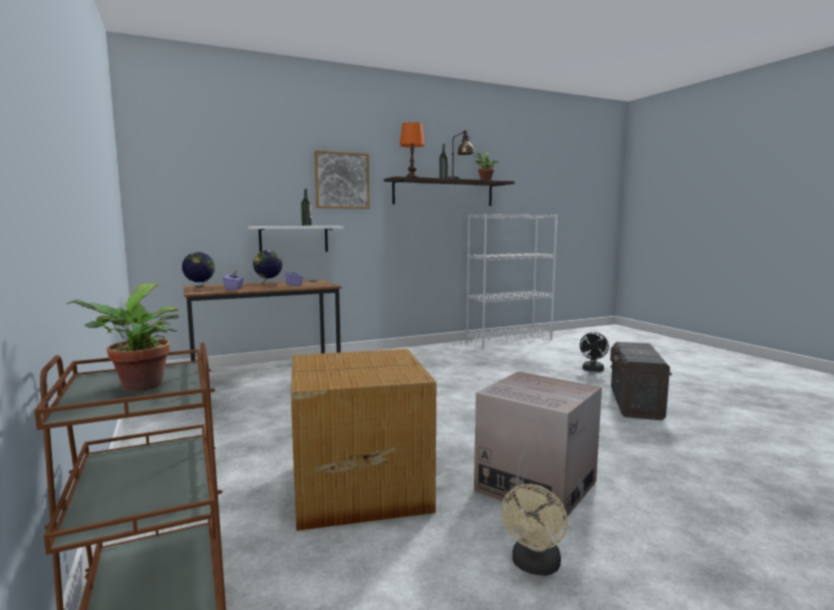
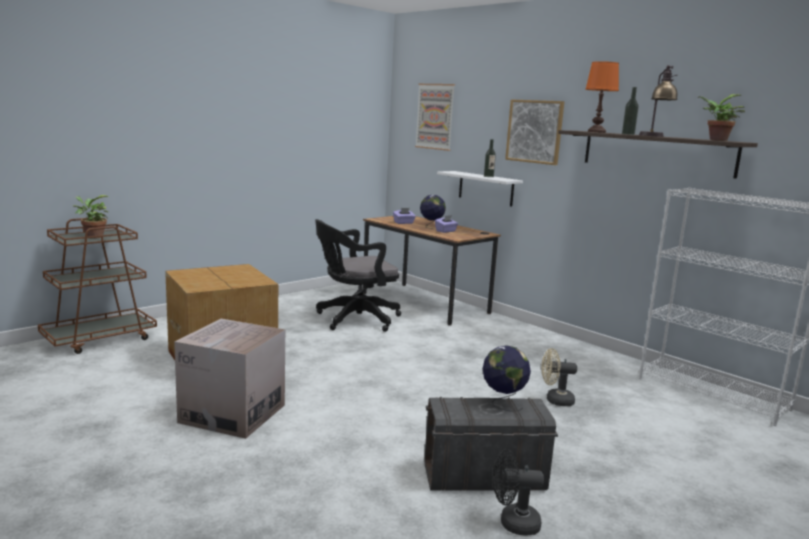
camera: 70 degrees right, 5 degrees up
(200, 290) = (386, 218): globe -> globe (503, 403)
(208, 167) = (435, 116): none -> picture
(283, 404) = (354, 319): none -> black office chair
(534, 566) = (125, 413): beige fan -> beige fan (555, 400)
(593, 370) = (618, 454): black fan -> black fan (513, 523)

